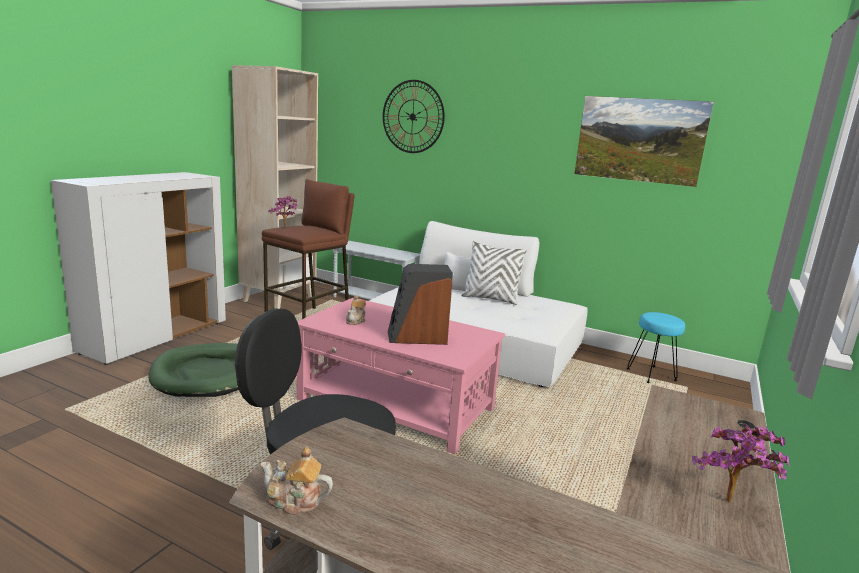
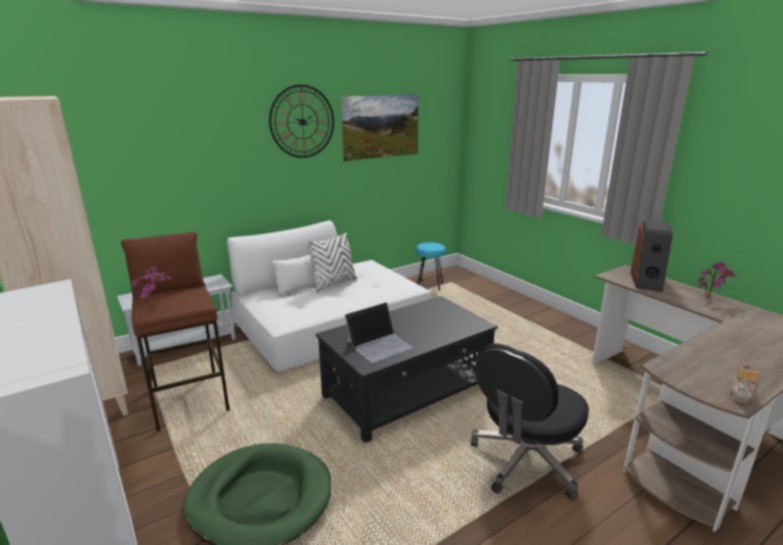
camera: 60 degrees left, 5 degrees up
(356, 321) = (379, 344): teapot -> laptop
(396, 405) = (407, 391): pink coffee table -> black coffee table
(412, 117) = (174, 133): wall clock -> wall clock (302, 122)
(417, 337) = (432, 327): speaker -> speaker (647, 281)

